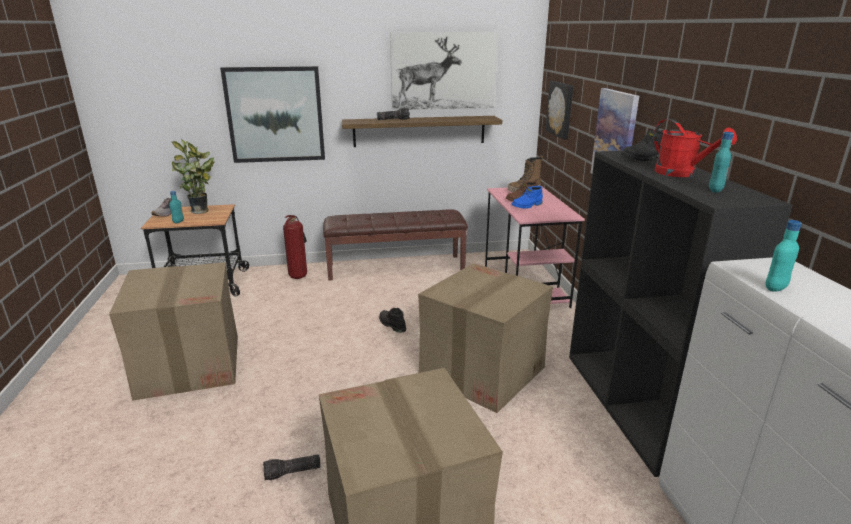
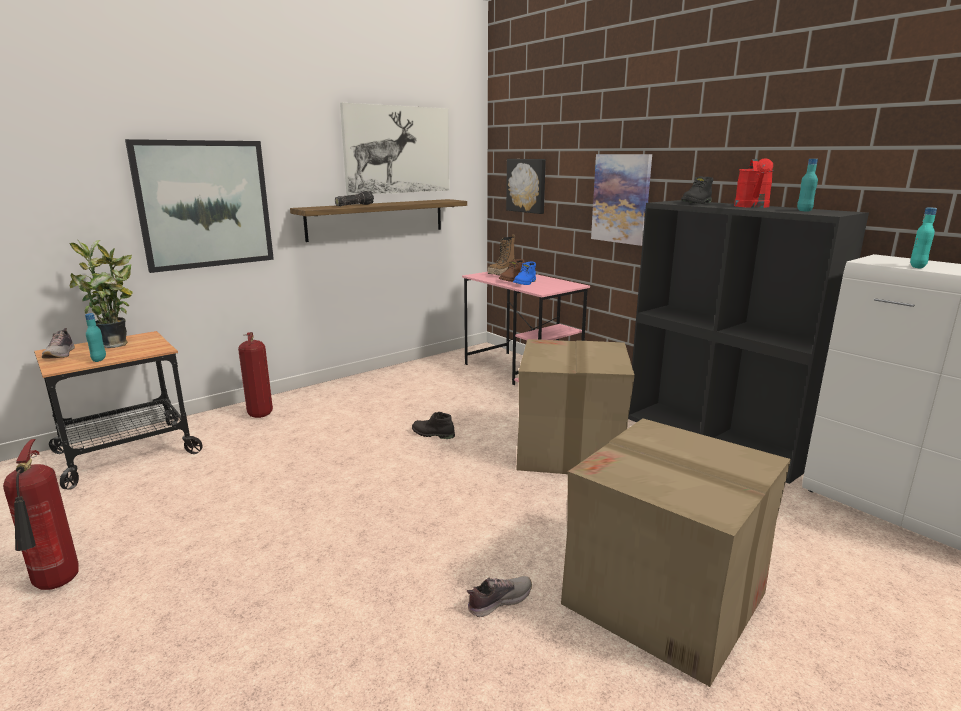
camera: 30 degrees left, 5 degrees down
(98, 361) = (57, 585): none -> fire extinguisher
(190, 365) = (222, 543): cardboard box -> none
(292, 473) = (498, 601): flashlight -> shoe
(396, 267) = (371, 382): brown bench -> none
(681, 174) = (752, 207): red watering can -> red watering can turned 75 degrees clockwise

